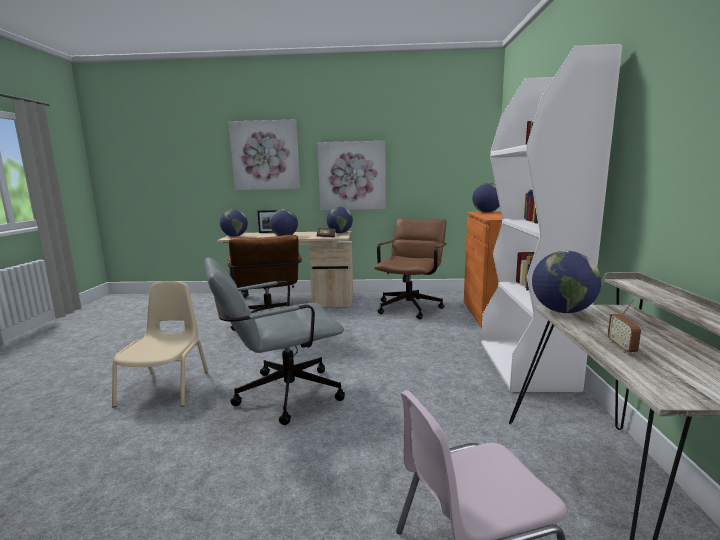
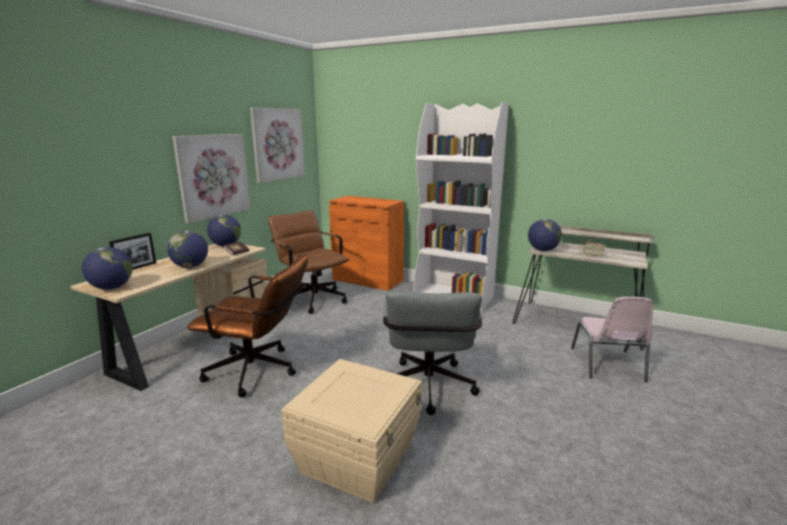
camera: 65 degrees left, 5 degrees up
(166, 387) = (358, 458): beige chair -> beige storage box
(265, 155) = (101, 156): picture -> picture (278, 144)
(486, 212) = (345, 199): globe -> none

